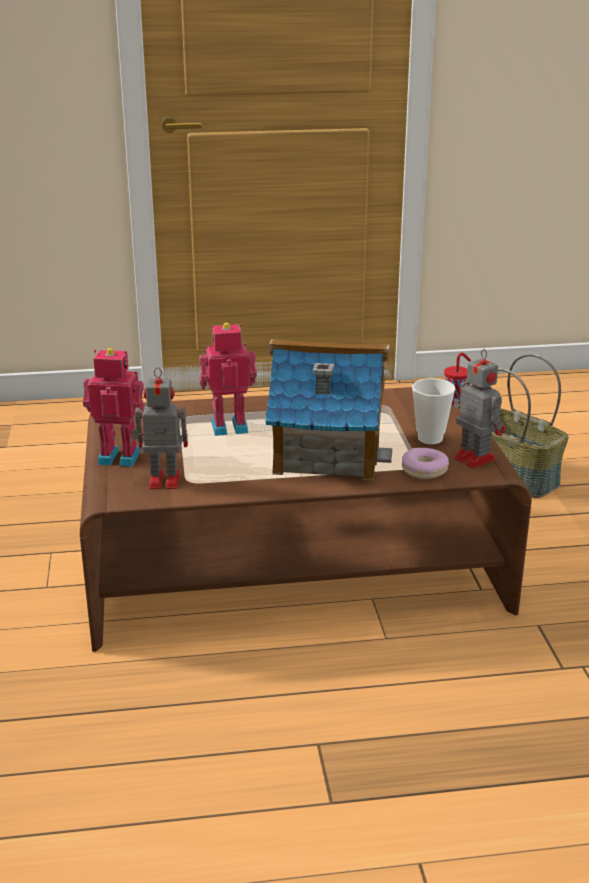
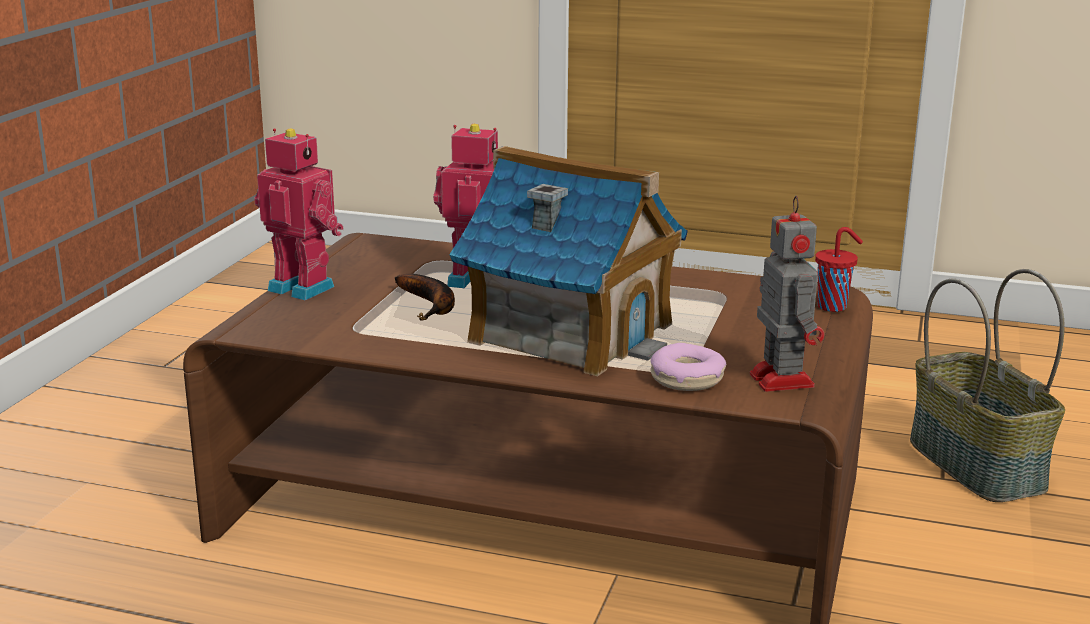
camera: 25 degrees right, 5 degrees down
(162, 480) = (320, 322): toy robot -> none
(220, 452) = (431, 305): none -> banana
(430, 438) = (741, 343): cup -> none

